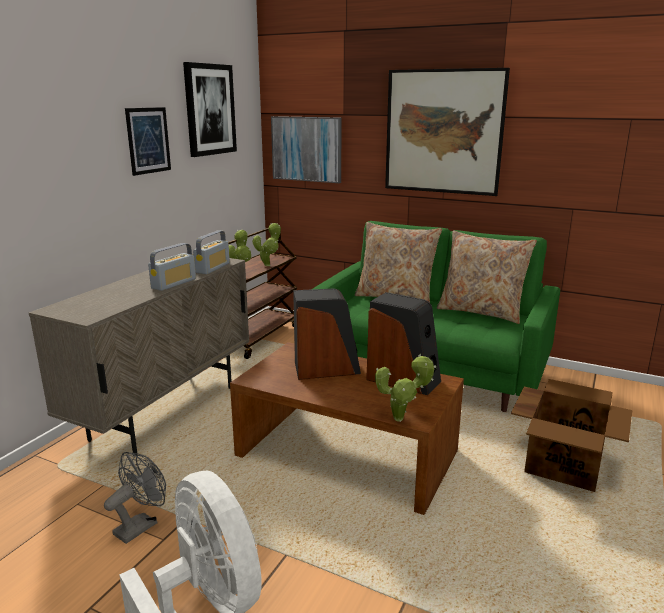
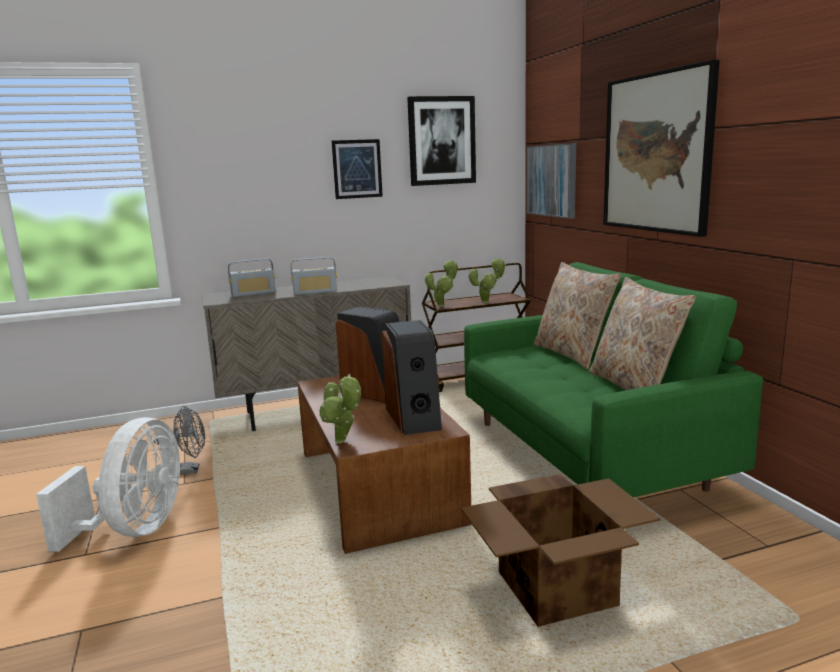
camera: 45 degrees right, 5 degrees down
(213, 268) = (369, 286): radio -> radio (253, 293)

